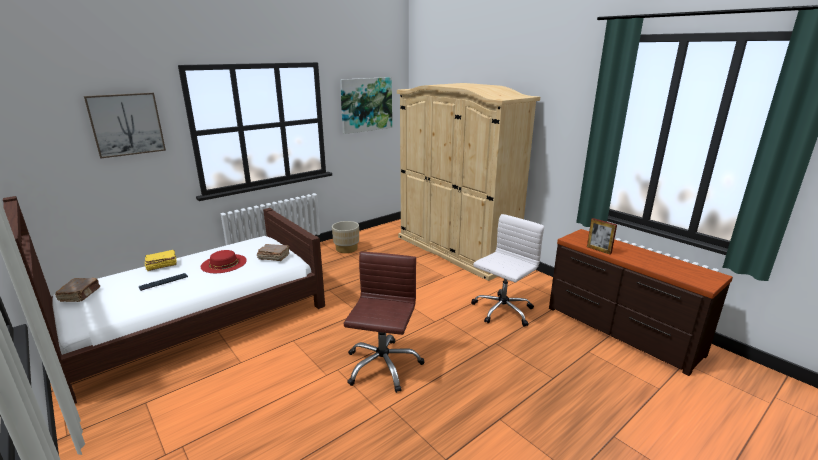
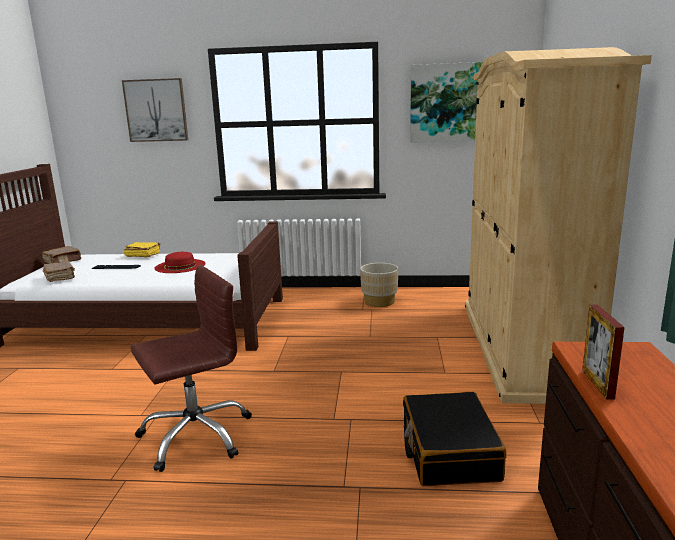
camera: 45 degrees right, 5 degrees down
(273, 257) = (224, 272): brown book -> brown book (60, 277)
(502, 311) = (448, 451): white office chair -> black suitcase

